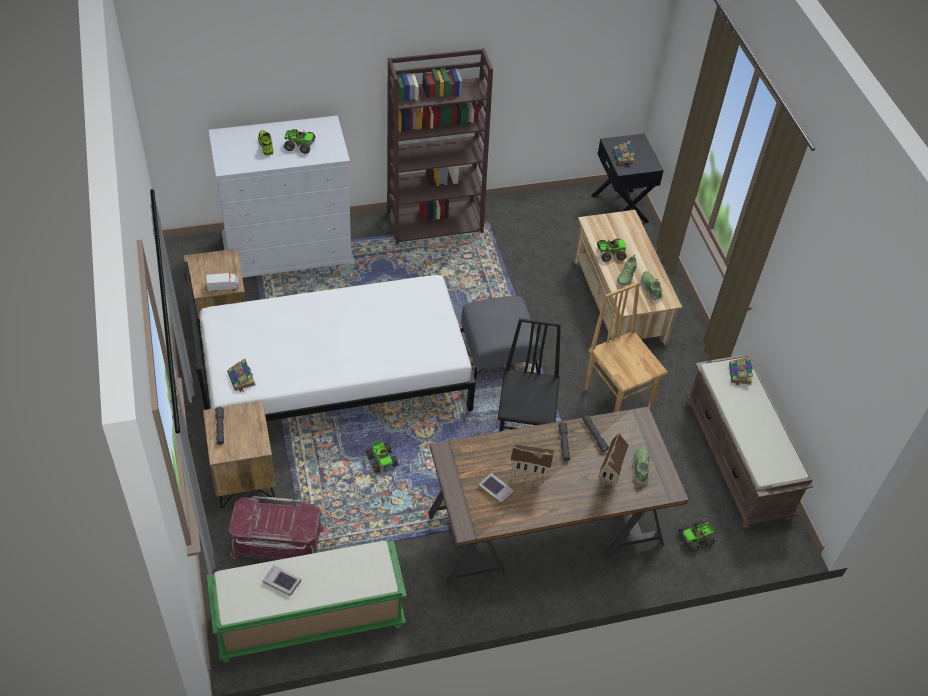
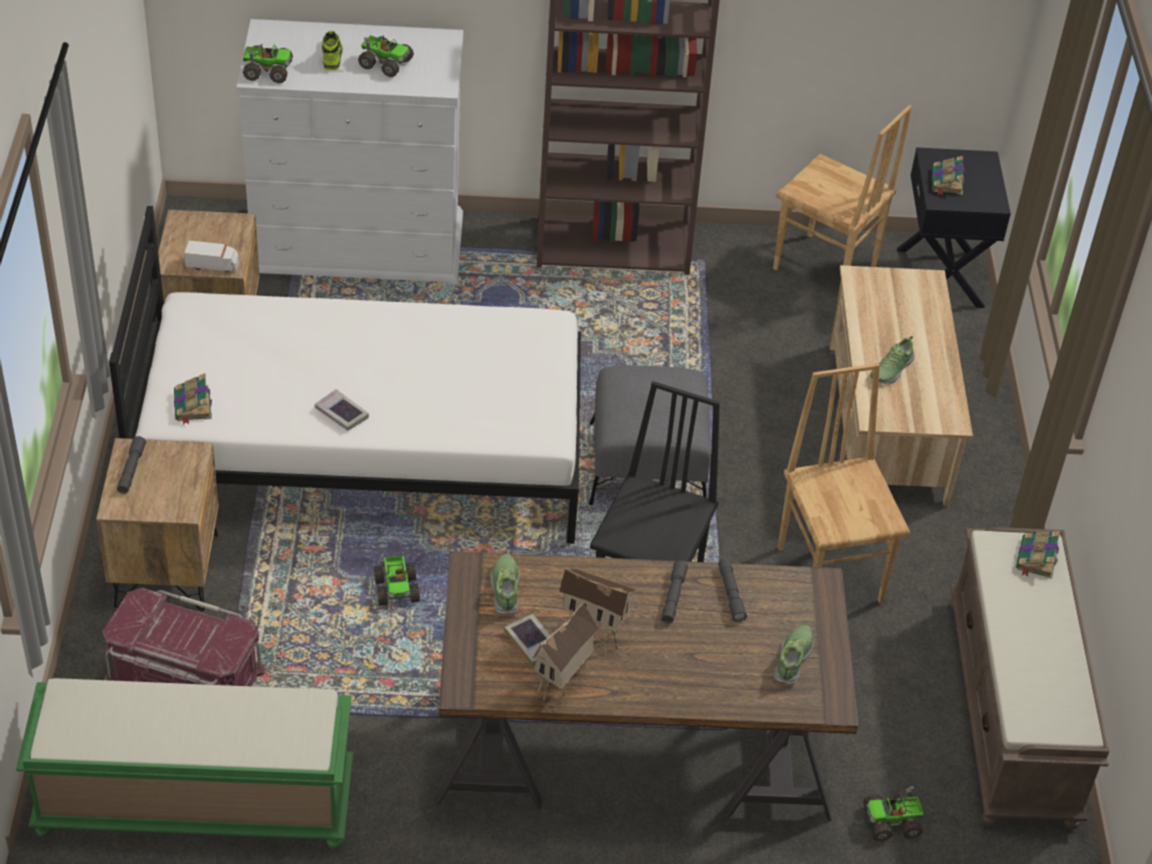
camera: 15 degrees right, 5 degrees down
(282, 582) = (147, 716): book -> book (341, 413)
(556, 214) = (824, 269): none -> brown chair
(608, 479) = (730, 666): toy house -> toy house (563, 687)
(610, 253) = (875, 330): toy truck -> toy truck (267, 71)
(651, 288) = (927, 396): shoe -> shoe (506, 589)

